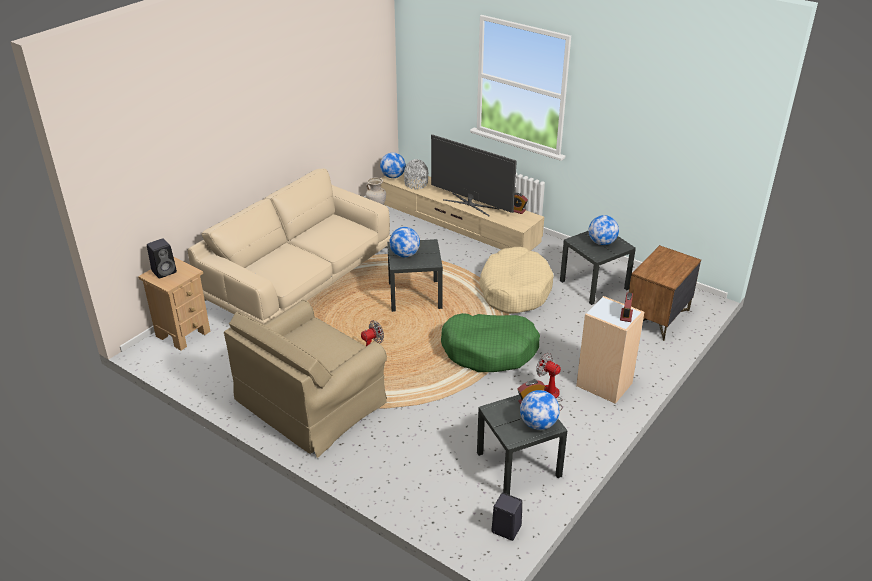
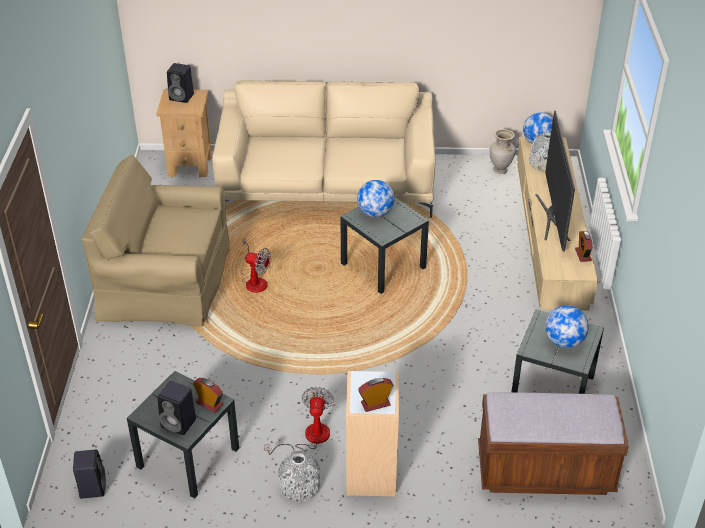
camera: 55 degrees right, 5 degrees up
(489, 350) = (346, 359): green dog bed -> none
(514, 290) = (471, 330): beige dog bed -> none
(538, 424) = (179, 423): globe -> black speaker
(591, 421) = (299, 487): none -> grey vase
(657, 318) = (545, 471): brown nightstand -> brown bench

